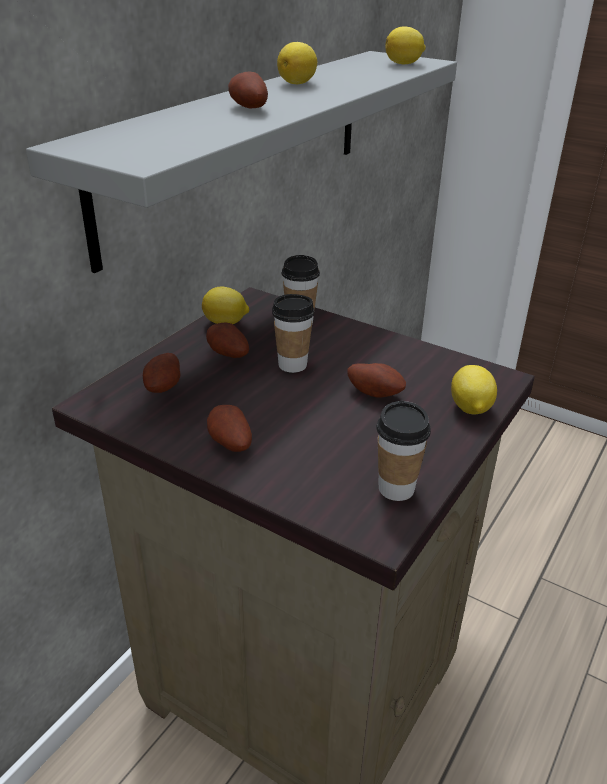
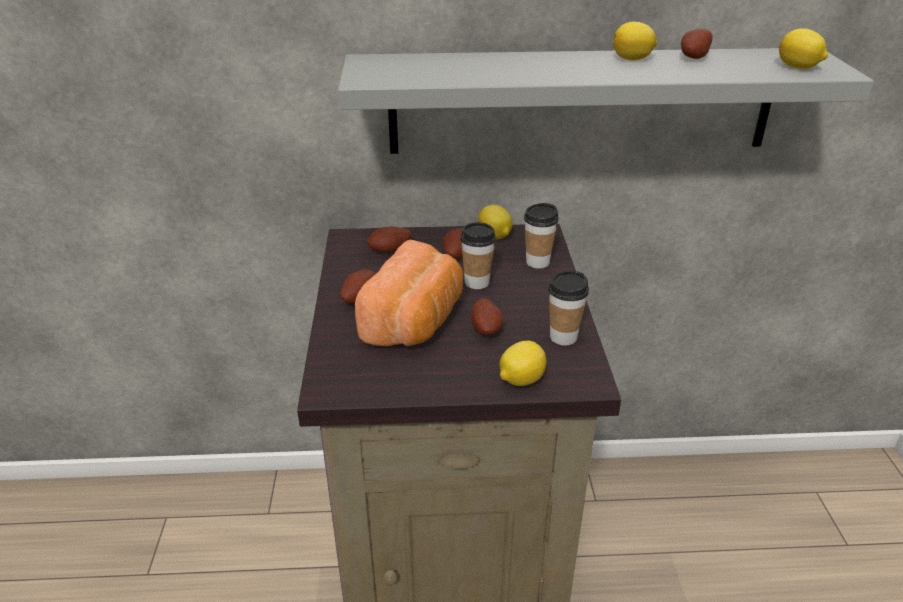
camera: 55 degrees right, 0 degrees up
(247, 108) = (528, 67): potato -> potato (692, 57)
(318, 425) = (416, 321): none -> bread
(396, 489) = (379, 380): cup -> cup (563, 337)

